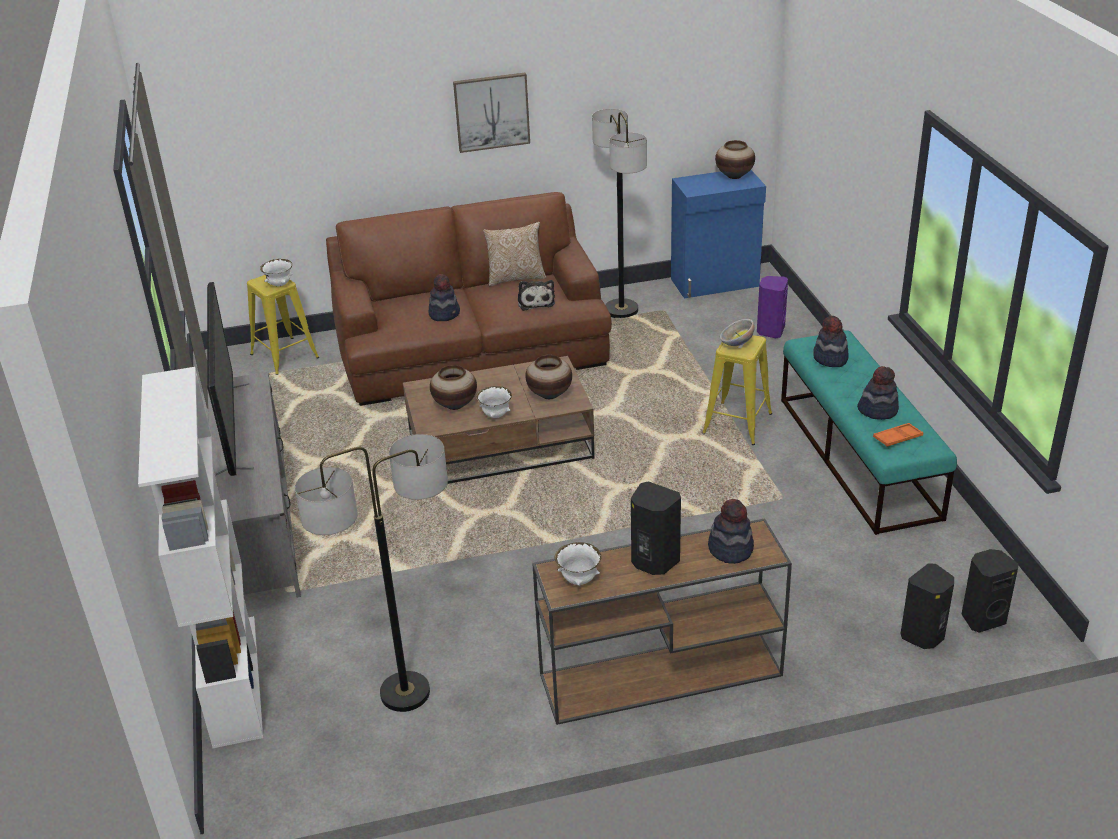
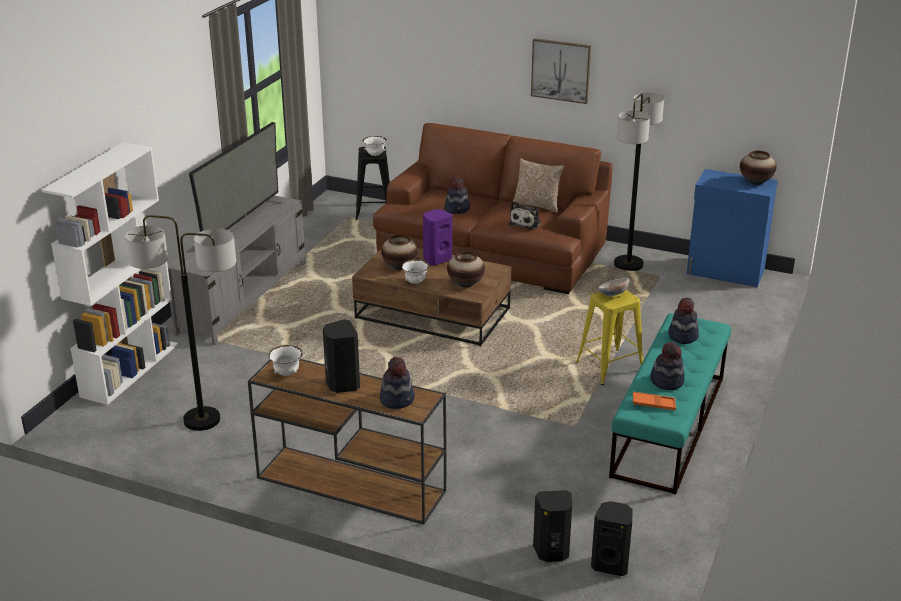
camera: 35 degrees right, 5 degrees down
(284, 356) = (374, 211): yellow stool -> black stool
(770, 331) = (722, 319): purple speaker -> purple speaker (436, 259)

